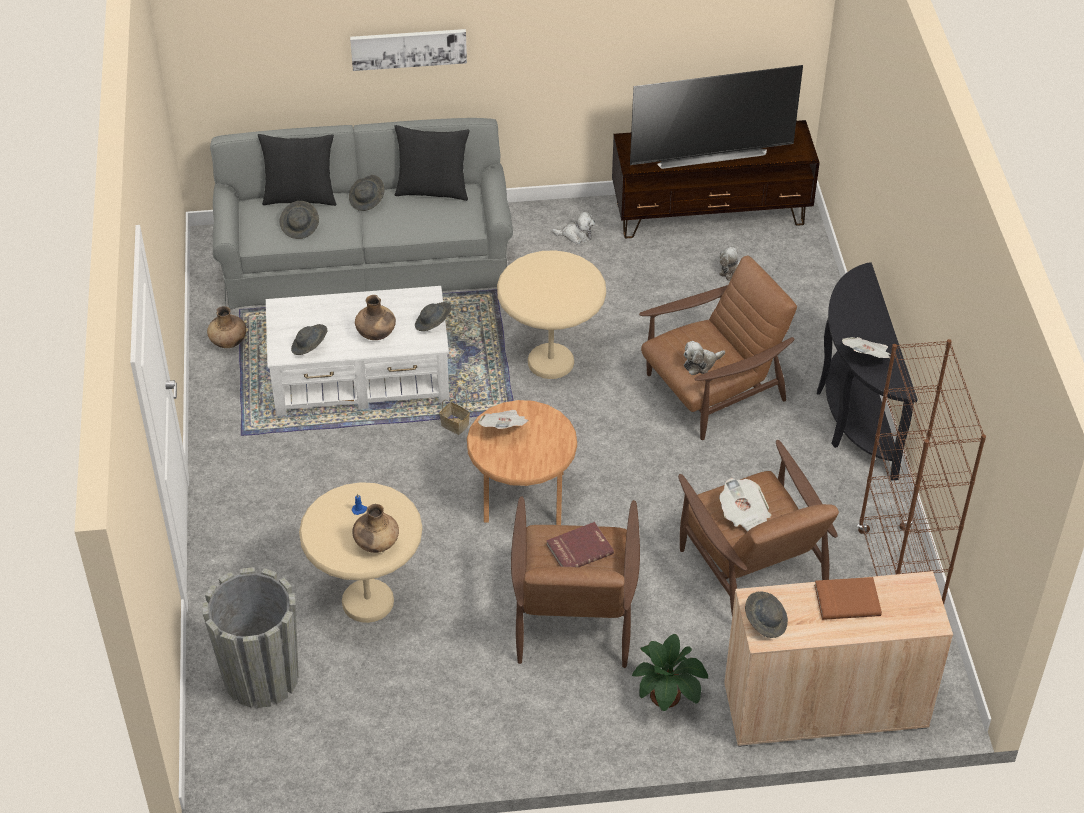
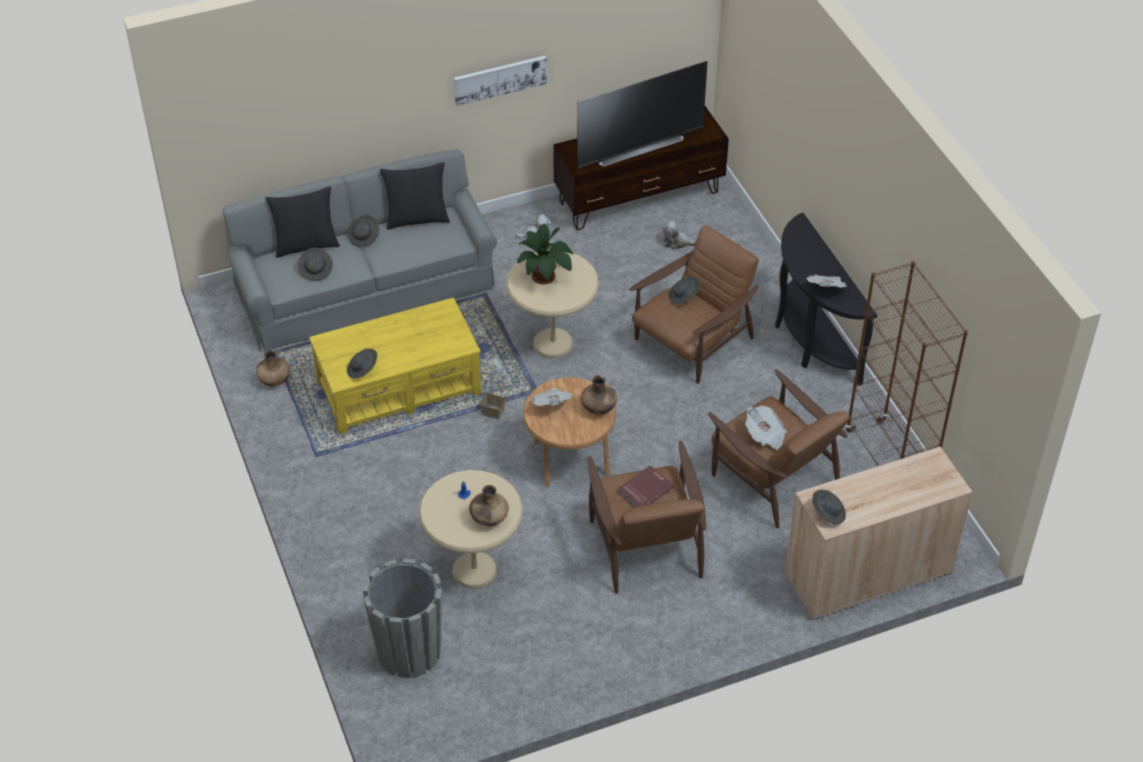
camera: 15 degrees left, 0 degrees up
(361, 377) = (399, 387): white coffee table -> yellow coffee table
(376, 334) = (414, 348): brown vase -> brown vase (599, 408)
(408, 48) = (382, 102): picture -> picture (500, 79)
(433, 324) = (459, 330): grey hat -> grey hat (683, 296)
(667, 697) = (743, 594): potted plant -> potted plant (545, 277)
(701, 364) = (687, 321): plush toy -> none
(847, 599) = (883, 482): brown book -> none

